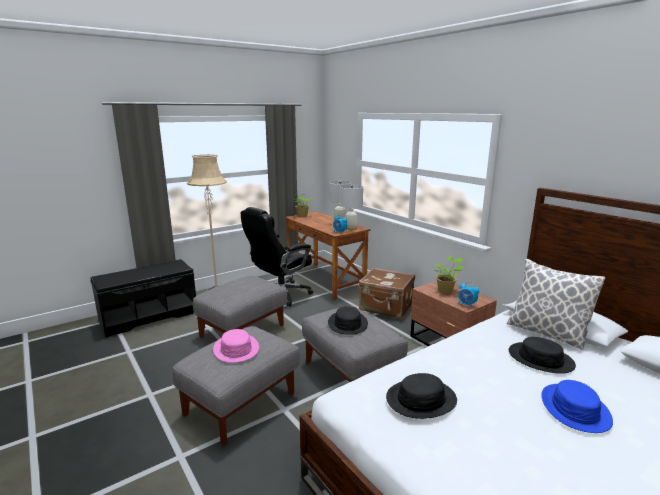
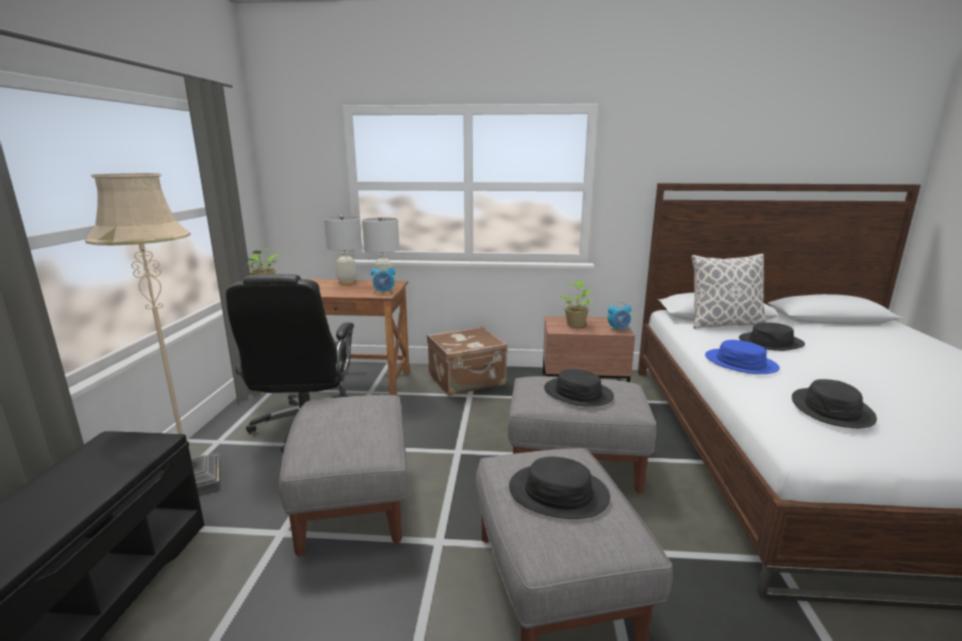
camera: 50 degrees left, 0 degrees up
(236, 349) = (558, 493): pink hat -> black hat
(574, 408) = (863, 363): blue hat -> blue hat (740, 363)

